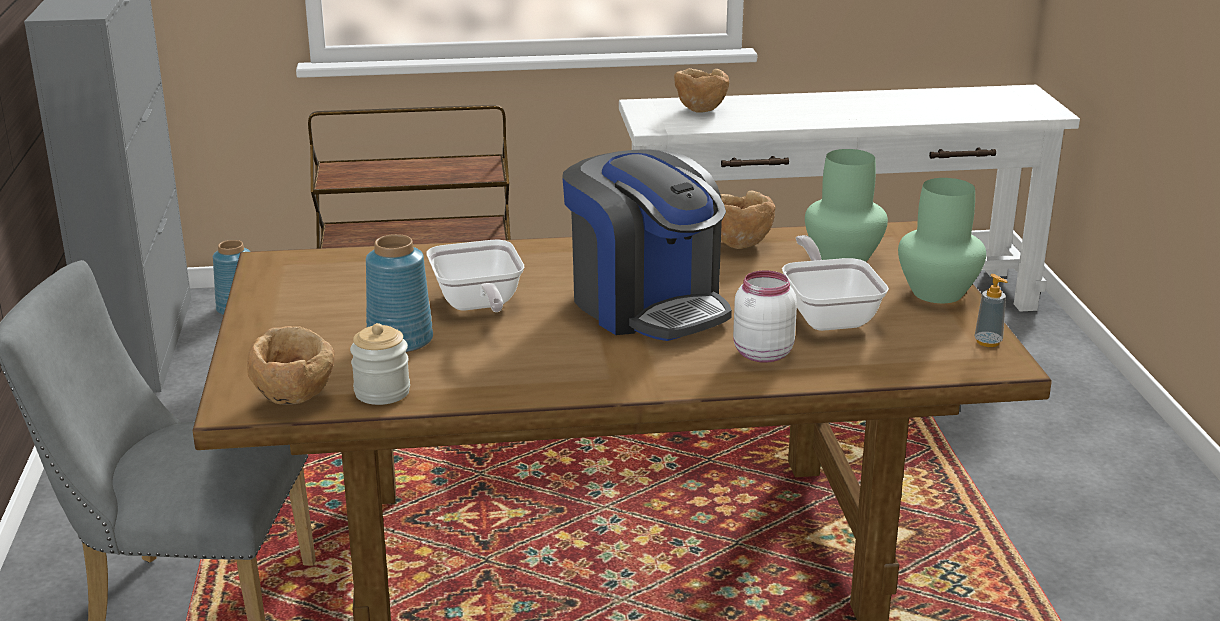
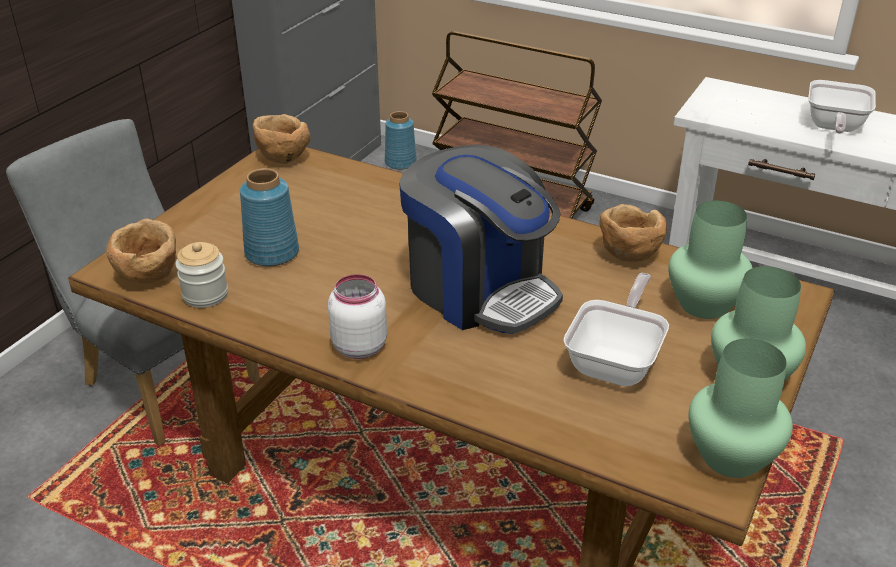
camera: 35 degrees right, 10 degrees up
(477, 305) = (359, 241): frying pan -> frying pan (833, 127)
(647, 305) = (480, 290): coffee machine -> coffee machine turned 45 degrees counterclockwise
(700, 110) = (763, 105): brown bowl -> brown bowl (283, 159)
(761, 353) = (509, 377): white jar -> white jar (358, 346)
(988, 342) = (731, 456): soap dispenser -> green vase

